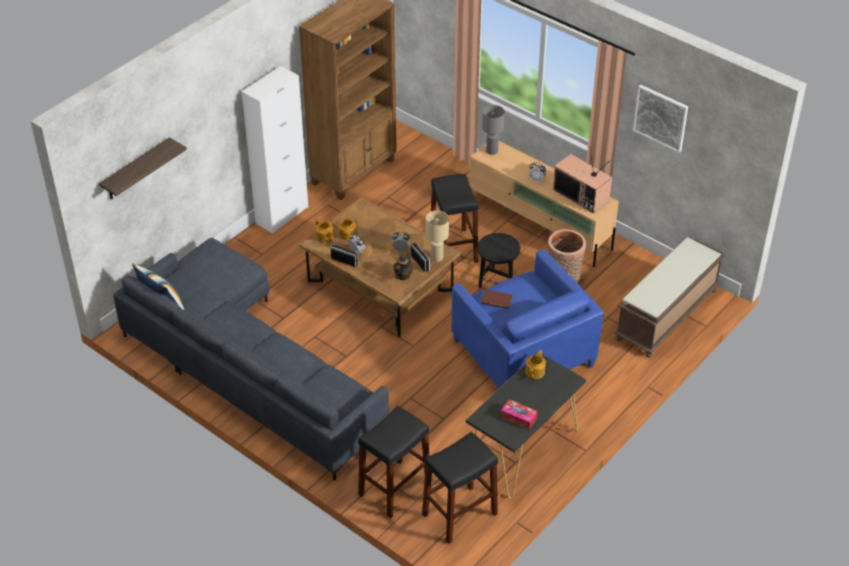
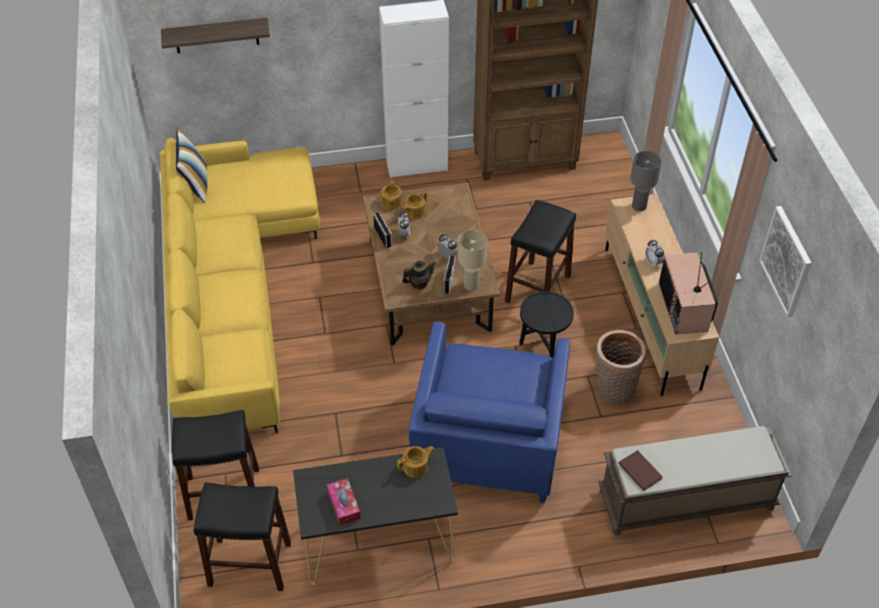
camera: 40 degrees right, 5 degrees up
(248, 367) = (234, 290): grey sofa -> yellow sofa
(496, 299) = (476, 364): brown book -> brown book (640, 470)

